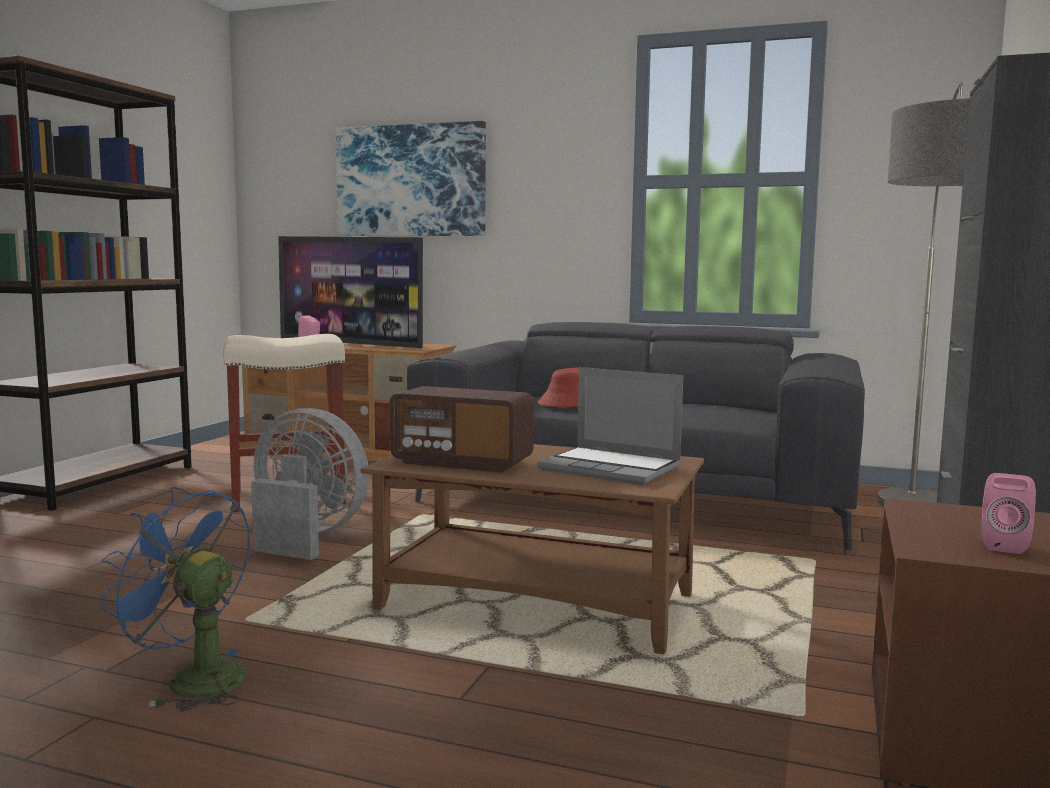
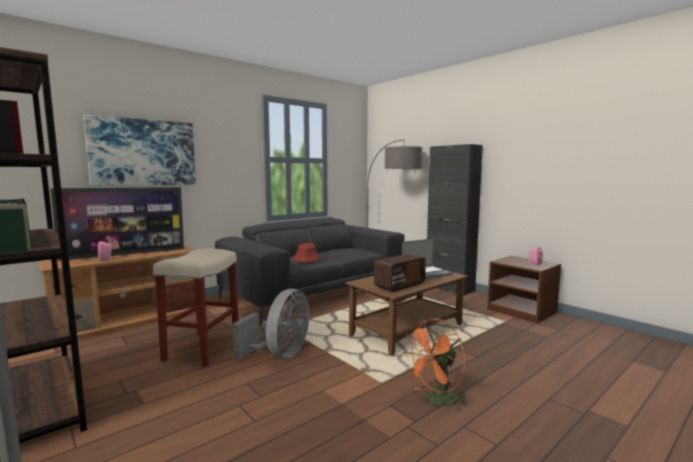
camera: 60 degrees left, 0 degrees up
(192, 679) = (437, 400): blue fan -> orange fan
(305, 537) = (280, 355): grey fan -> grey fan turned 150 degrees clockwise

